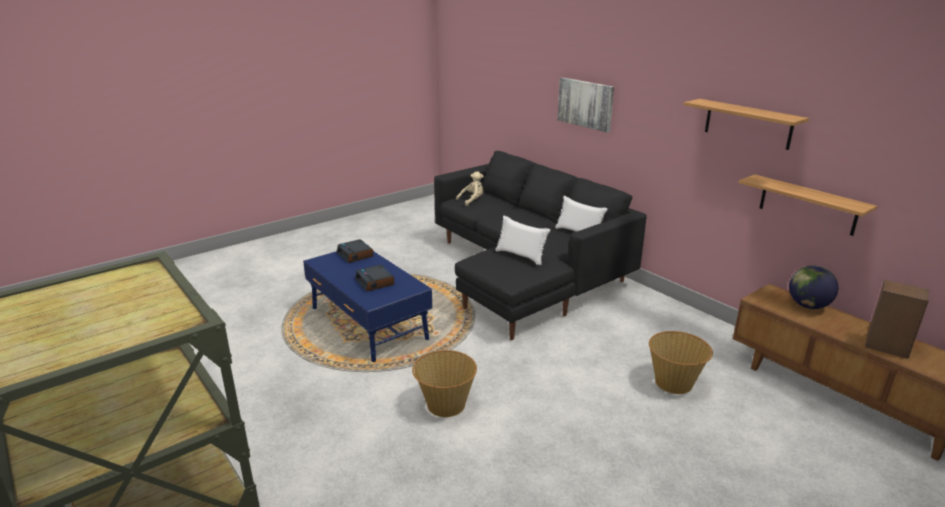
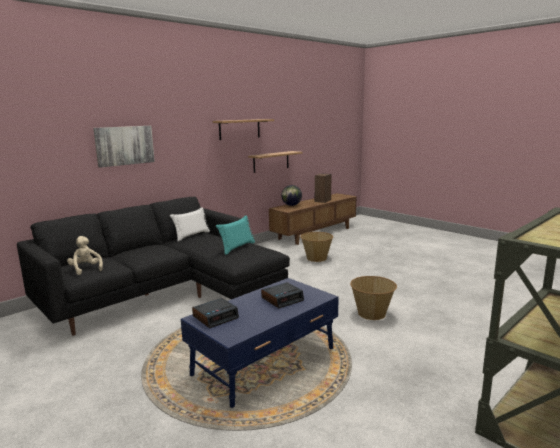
camera: 95 degrees left, 10 degrees down
(521, 256) = (237, 247): white pillow -> turquoise pillow

